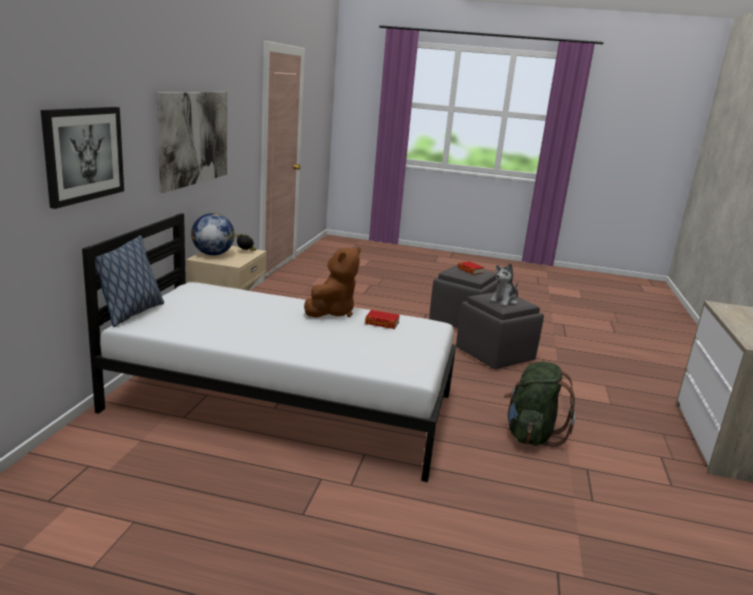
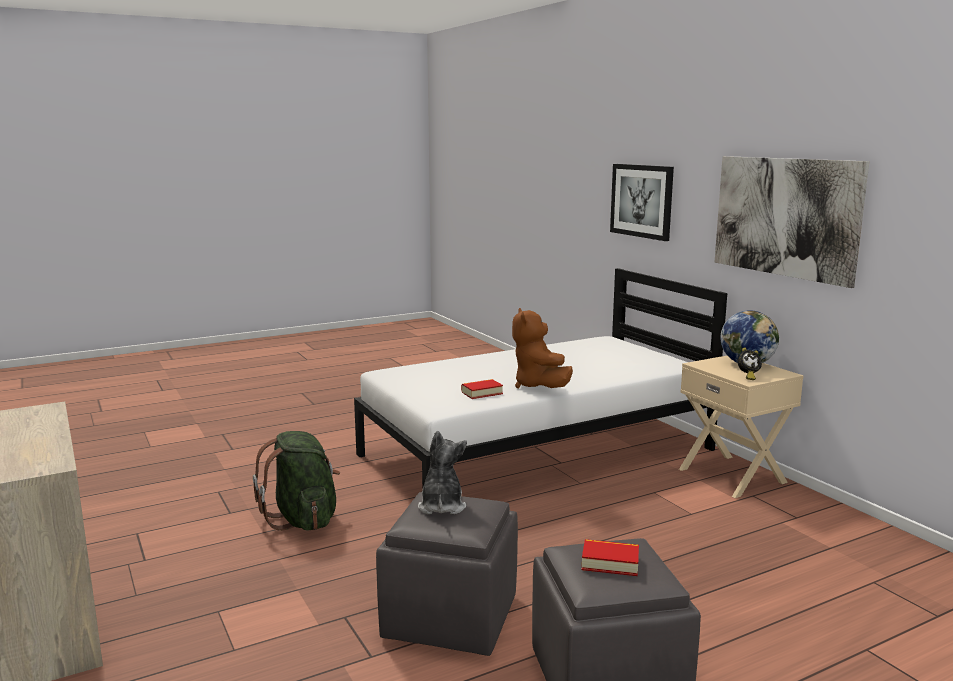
camera: 140 degrees right, 5 degrees down
(130, 313) = (631, 341): pillow -> none

